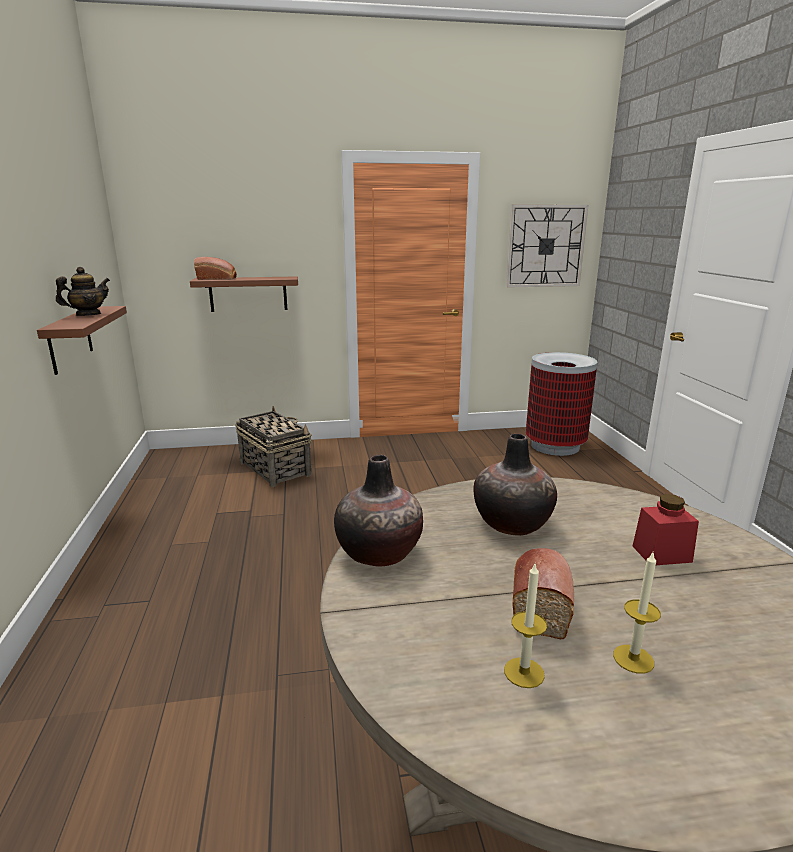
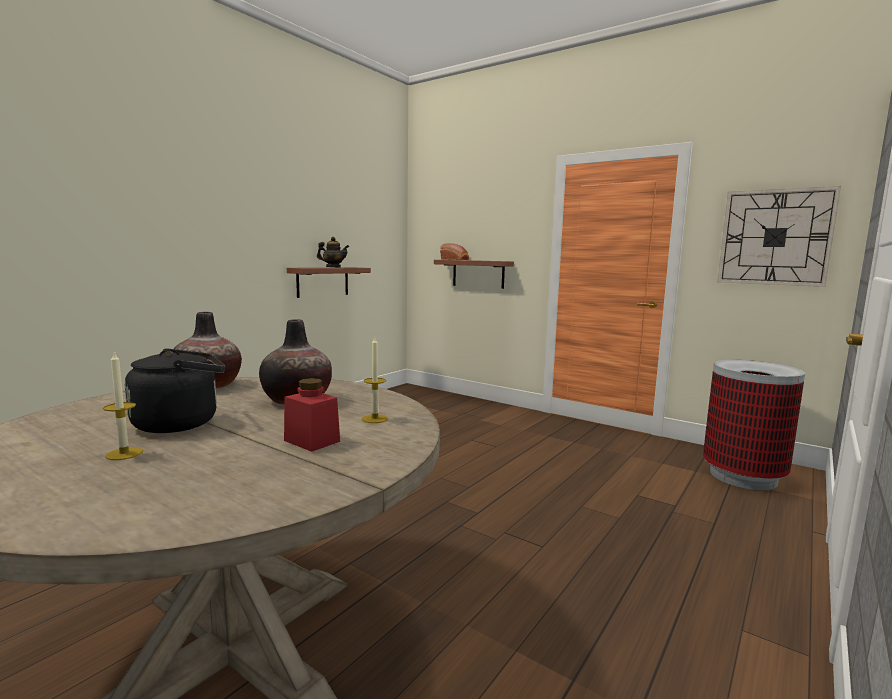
camera: 45 degrees right, 10 degrees down
(275, 468) = (453, 412): basket -> none
(524, 672) = (86, 433): candle -> candle (375, 419)
(539, 603) = (181, 423): bread -> black kettle

